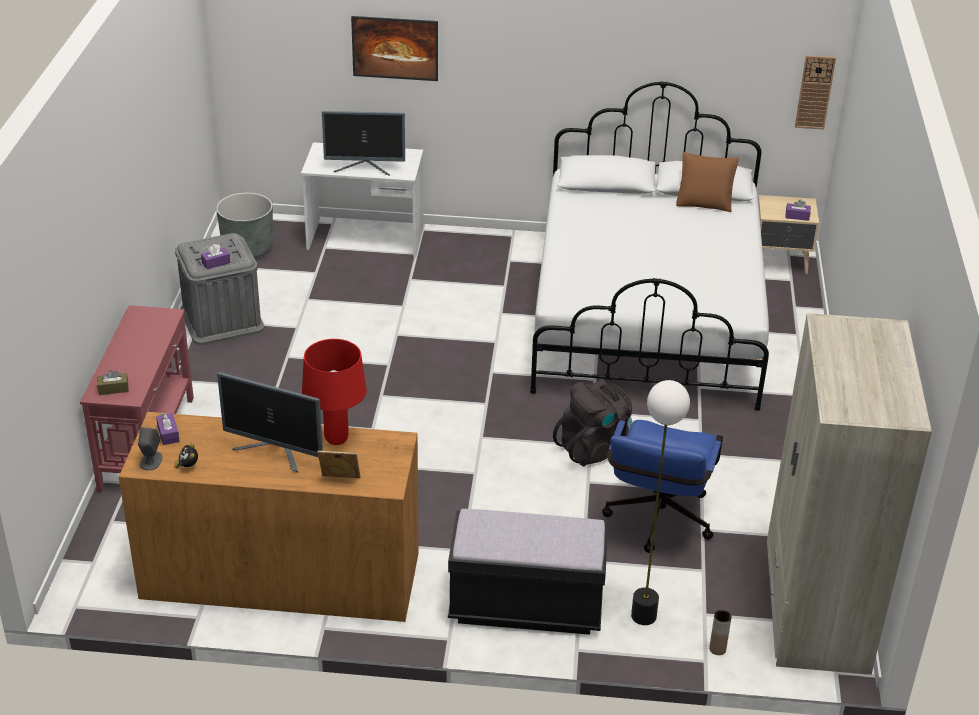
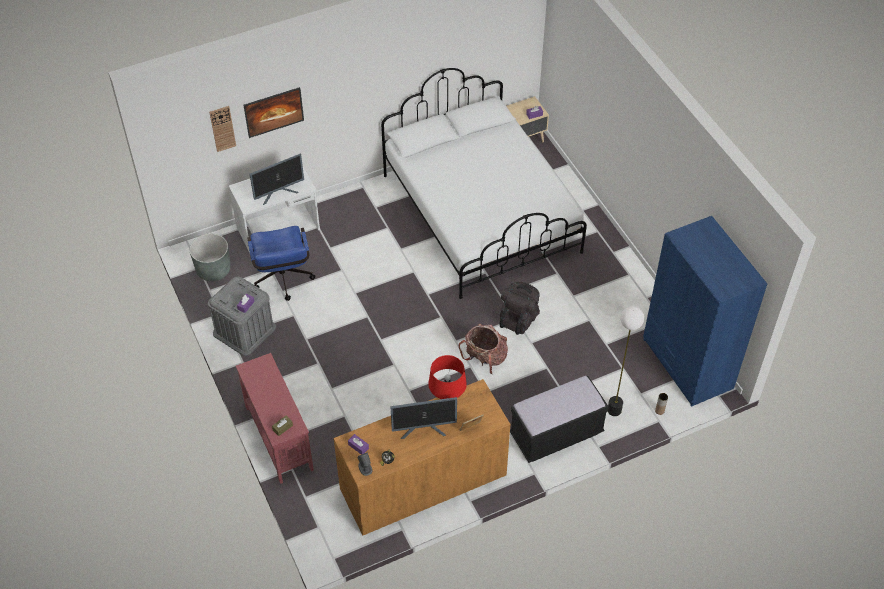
camera: 30 degrees left, 15 degrees up
(503, 473) = (485, 359): none -> backpack
(656, 523) = (582, 351): blue office chair -> blue office chair (283, 281)
(704, 201) = (488, 131): brown pillow -> none
(814, 92) = (528, 41): wall clock -> wall clock (222, 128)
(814, 609) = (687, 364): beige wardrobe -> blue wardrobe

